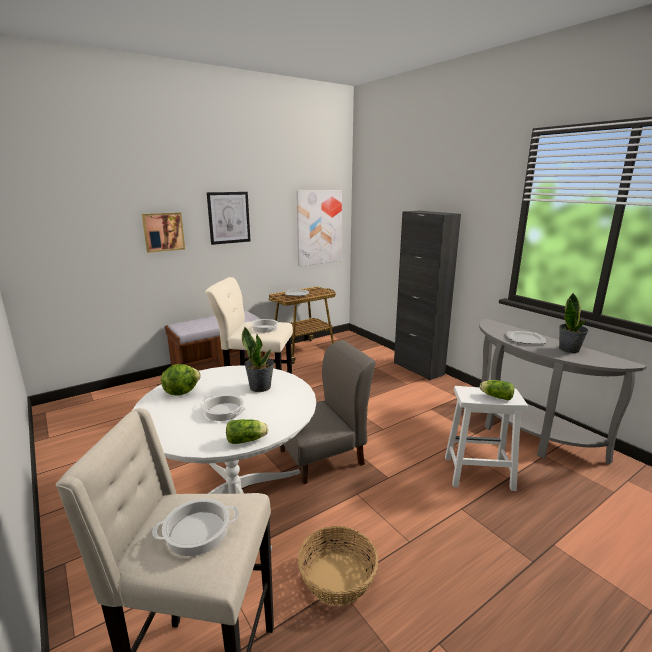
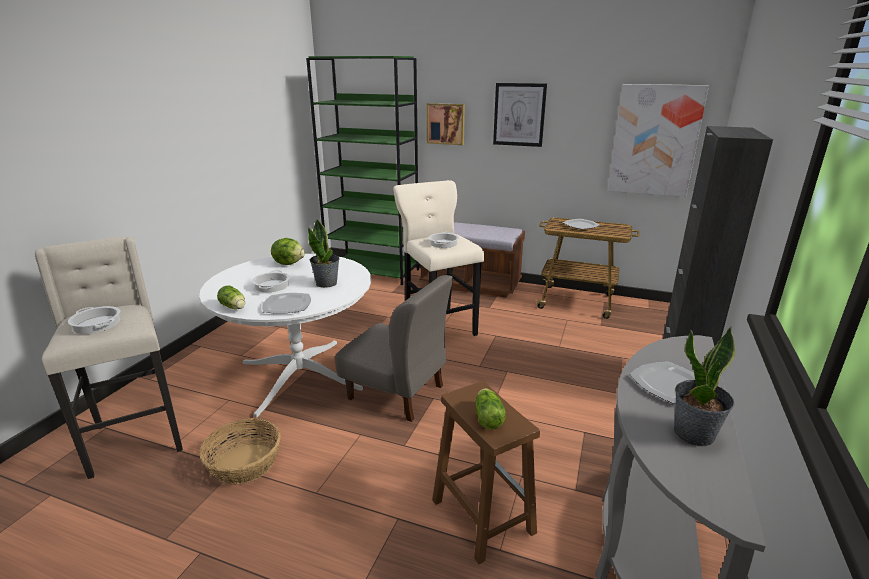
camera: 55 degrees right, 5 degrees up
(115, 398) = (374, 271): none -> green bookcase
(281, 413) = (287, 305): none -> plate
(477, 473) = (481, 515): white stool -> brown stool

